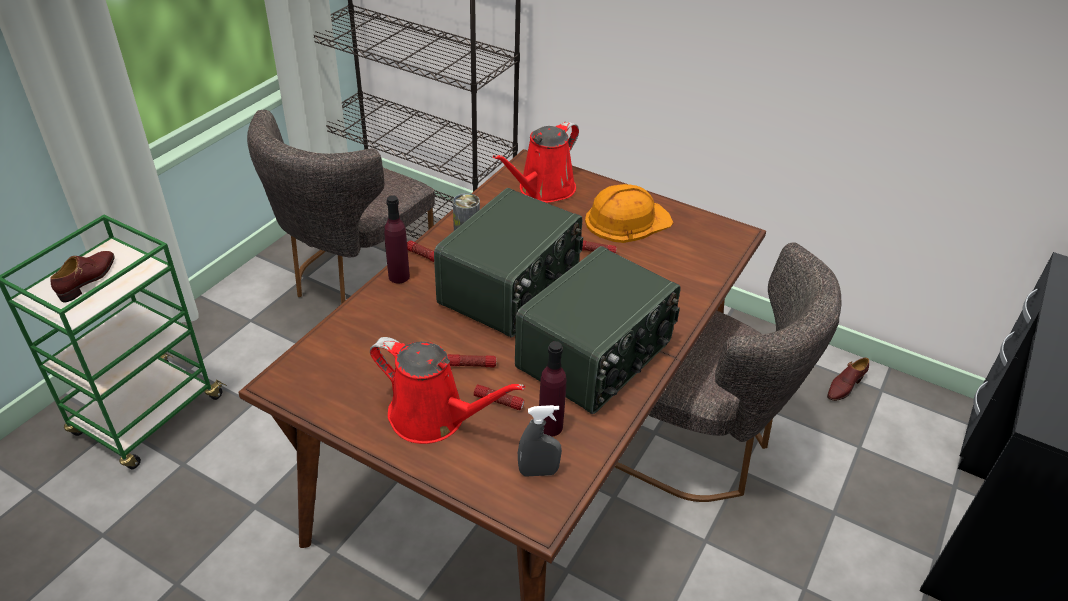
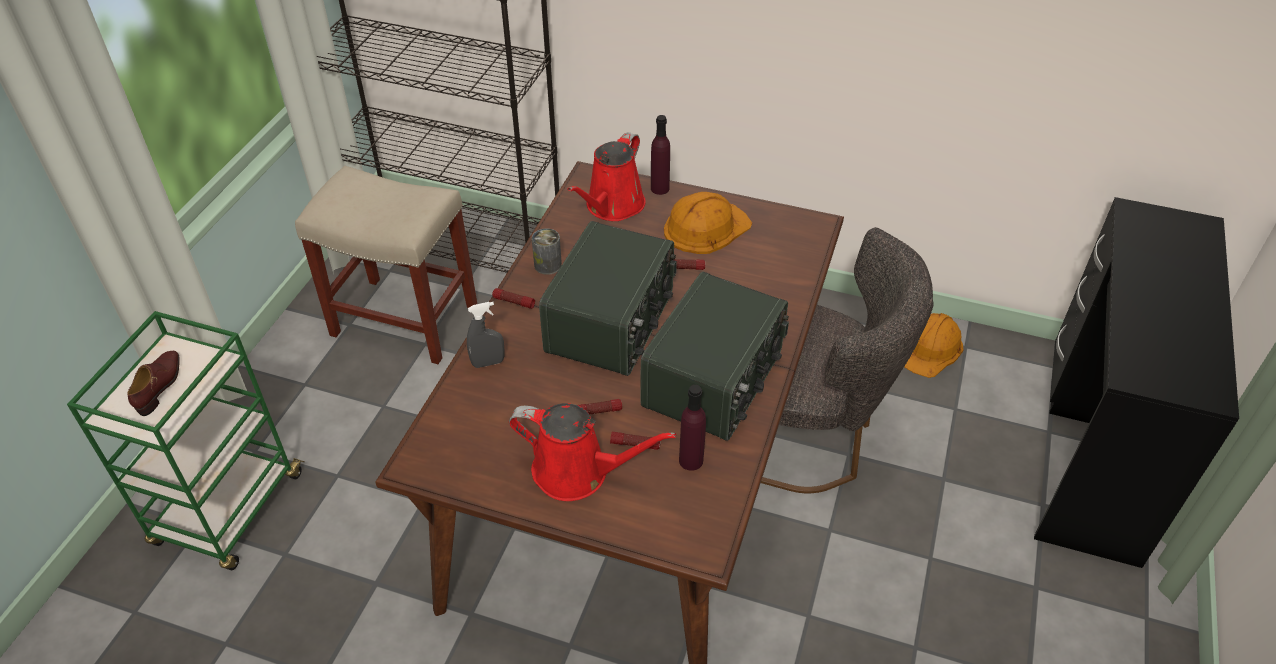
camera: 10 degrees left, 5 degrees up
(353, 280) = (402, 319): grey chair -> beige stool
(399, 276) = (495, 329): purple bottle -> purple bottle (660, 188)
(538, 472) = (692, 507): grey spray bottle -> grey spray bottle (488, 363)
(844, 386) = (930, 348): brown shoe -> orange hard hat

